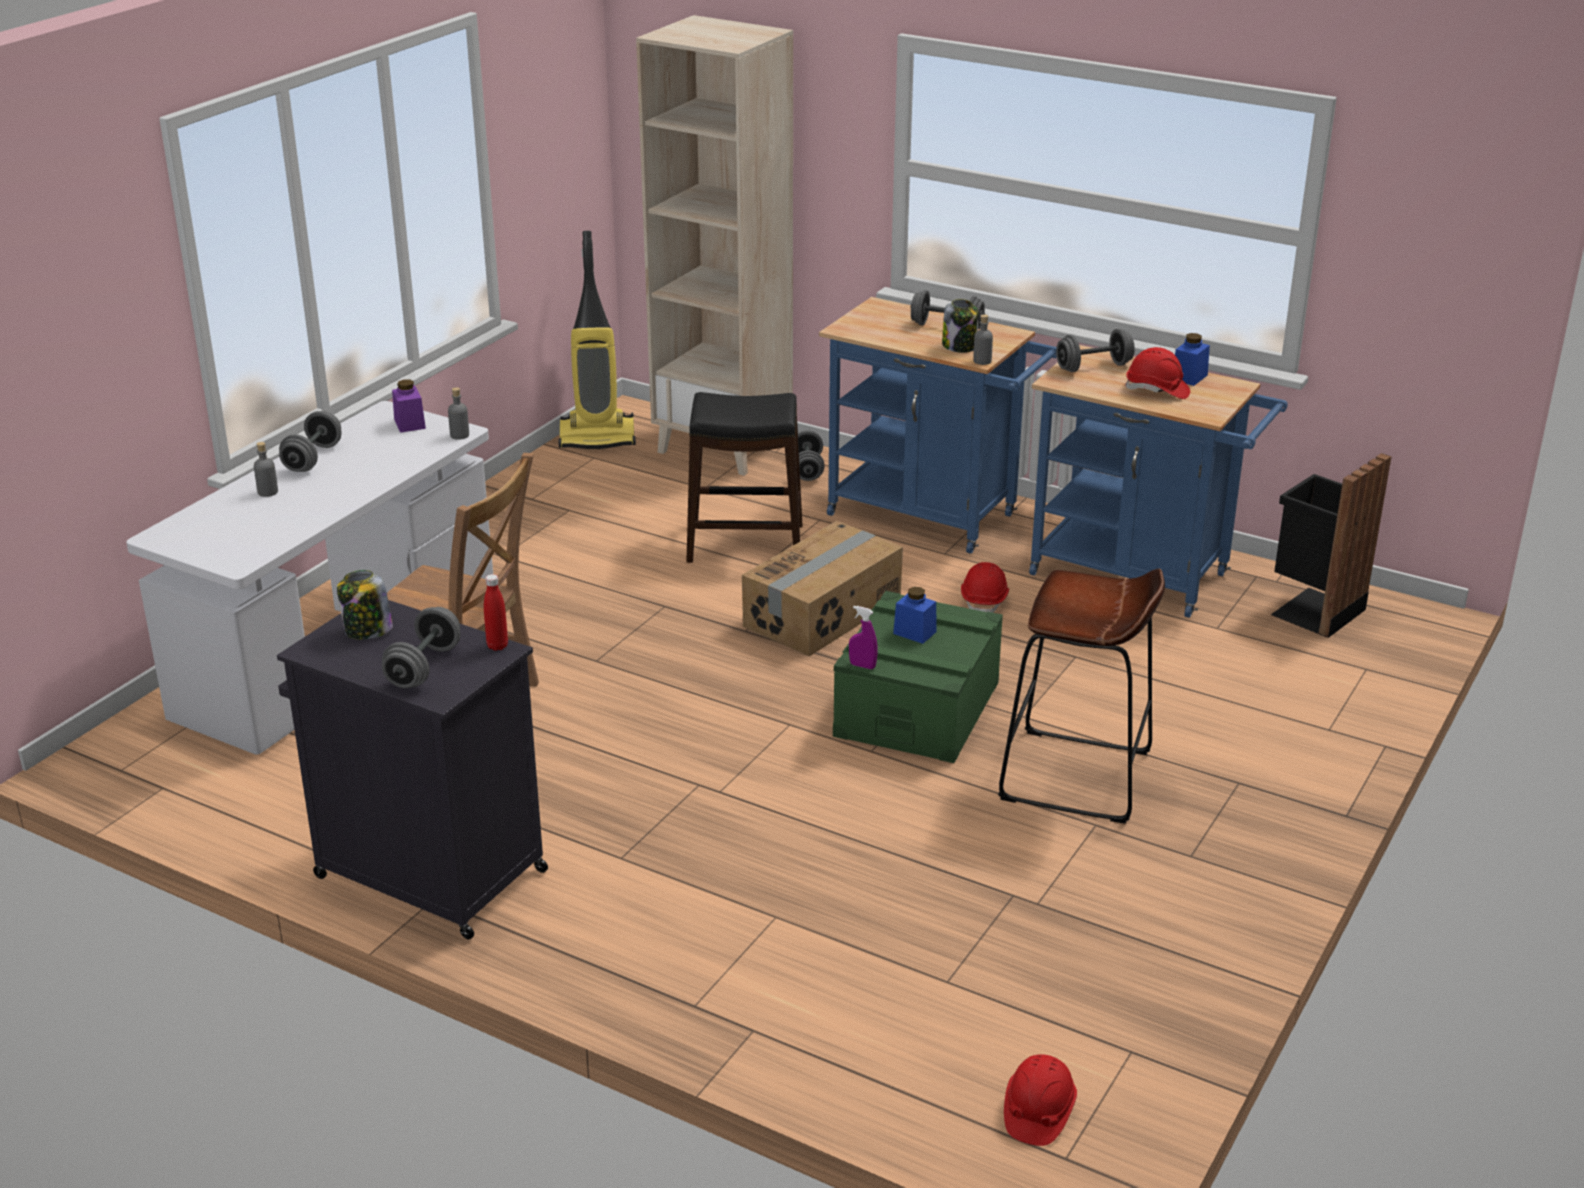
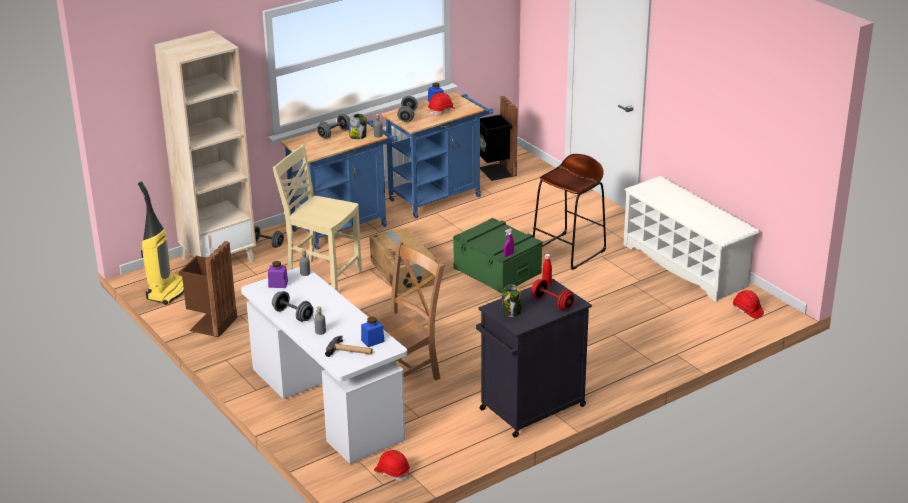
camera: 65 degrees left, 0 degrees up
(212, 531) = (350, 351): none -> hammer
(424, 667) = (552, 303): grey dumbbell -> red dumbbell
(528, 495) = (211, 324): none -> brown trash can
(745, 543) = (322, 276): black stool -> beige chair
(914, 632) = (491, 238): blue jar -> blue jar (372, 341)
(985, 600) = (427, 234): red hard hat -> red hard hat (392, 472)
(1169, 960) = (685, 265): none -> white shoe rack

